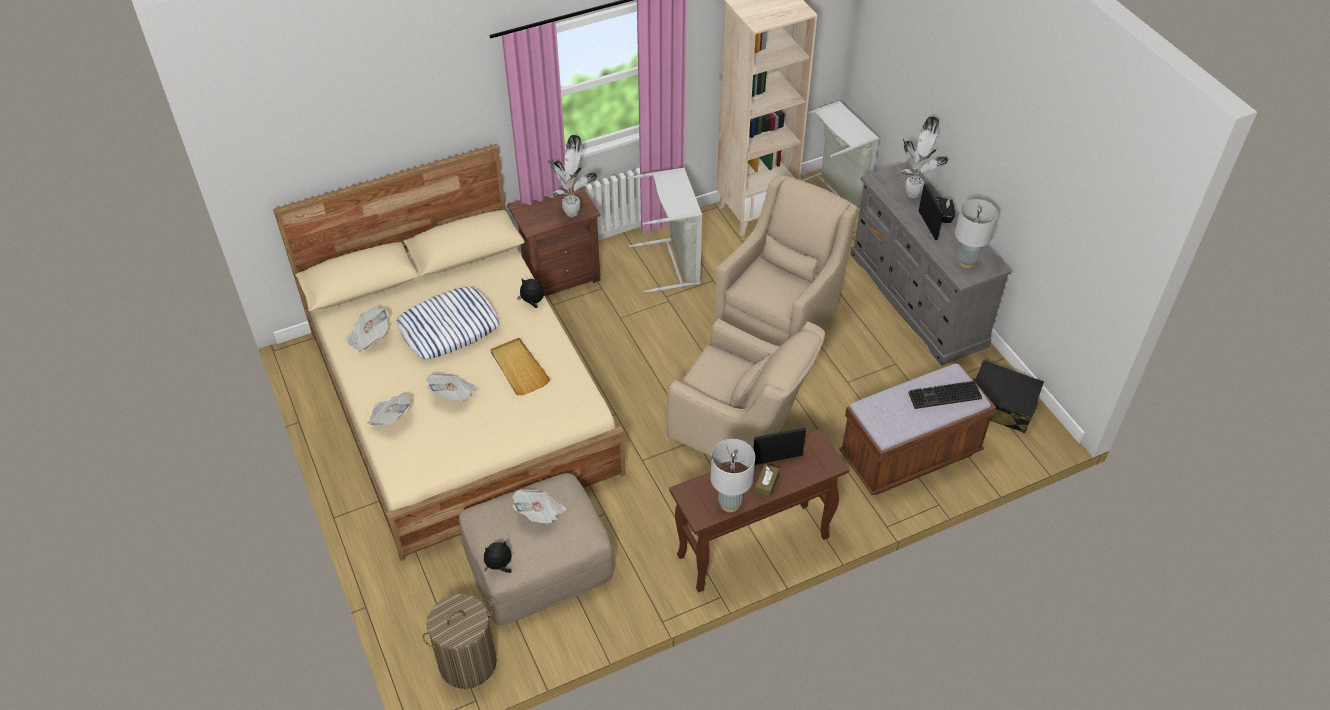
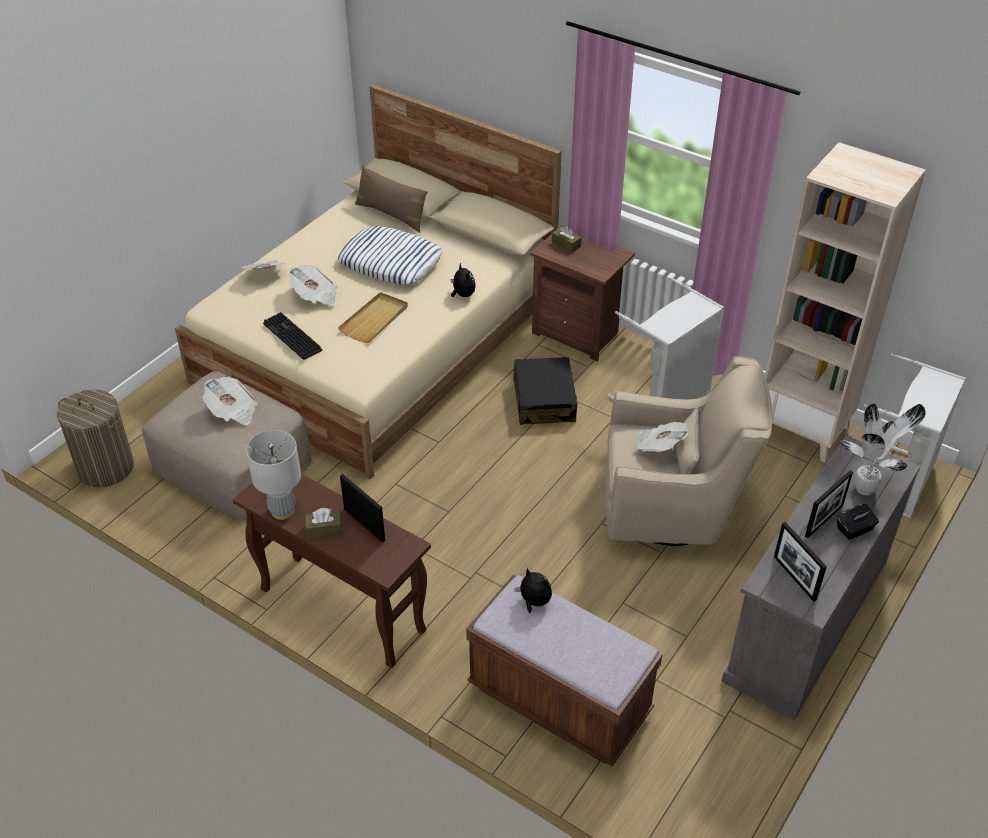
camera: 60 degrees right, 5 degrees down
(369, 337) = (345, 226): newspaper -> newspaper (658, 446)
(381, 300) = (391, 215): none -> brown pillow
(499, 566) = (164, 413): plush toy -> plush toy (534, 602)
(535, 212) = (566, 244): none -> brown tissue box
(572, 211) = (590, 264): potted plant -> none
(741, 432) = (484, 542): beige armchair -> none
(944, 397) = (589, 654): keyboard -> keyboard (290, 337)
(966, 262) = (794, 578): grey table lamp -> picture frame
(1000, 404) = (708, 766): black suitcase -> black suitcase (544, 400)

